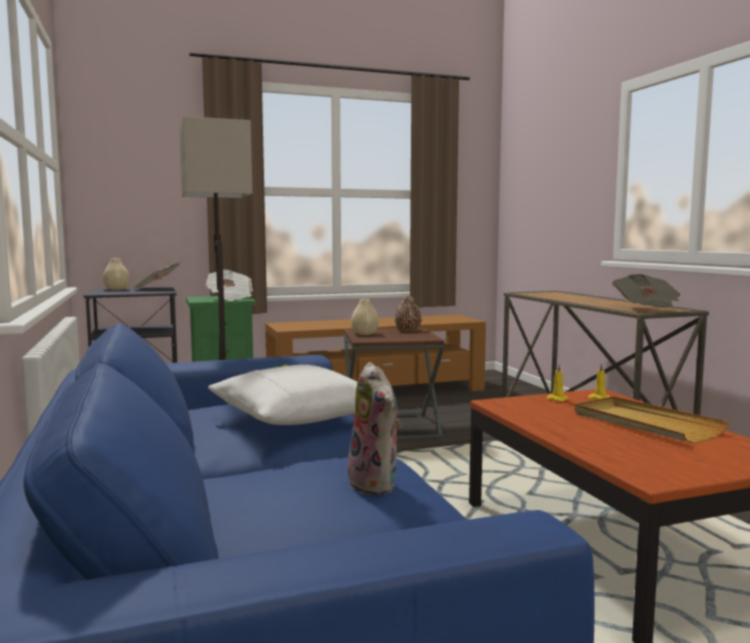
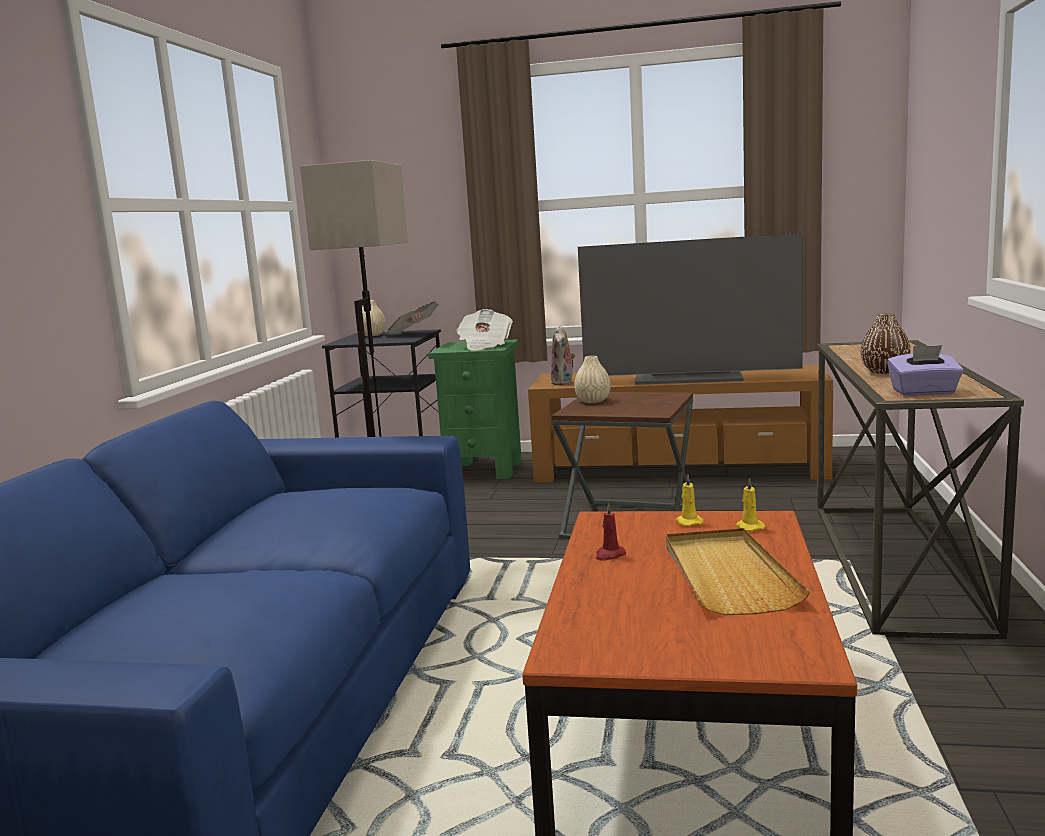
camera: 30 degrees right, 5 degrees up
(294, 419) = (321, 518): white pillow -> none
(377, 484) = (240, 608): plush toy -> plush toy (563, 383)
(388, 322) = (689, 378): none -> television
(408, 330) = (658, 397): brown vase -> brown vase (884, 372)
(550, 422) = (609, 555): none -> red candle
(647, 310) = (924, 392): newspaper -> purple tissue box

